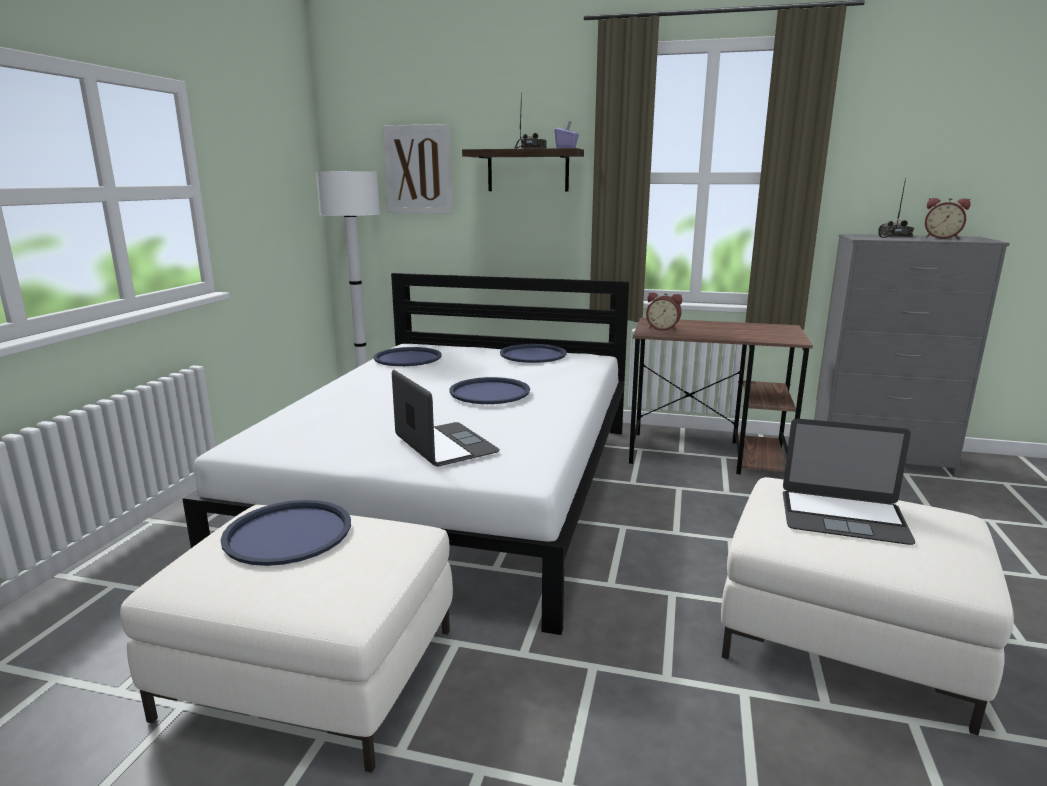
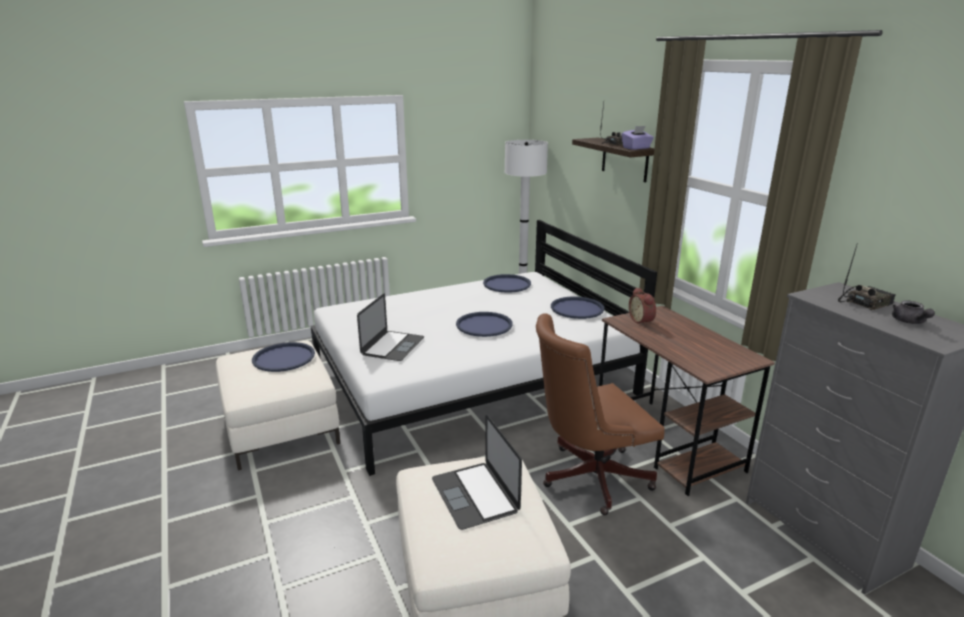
camera: 50 degrees right, 5 degrees up
(418, 170) = (569, 146): picture -> none
(721, 506) = (588, 478): none -> brown office chair
(942, 238) = (909, 322): alarm clock -> grey teapot

